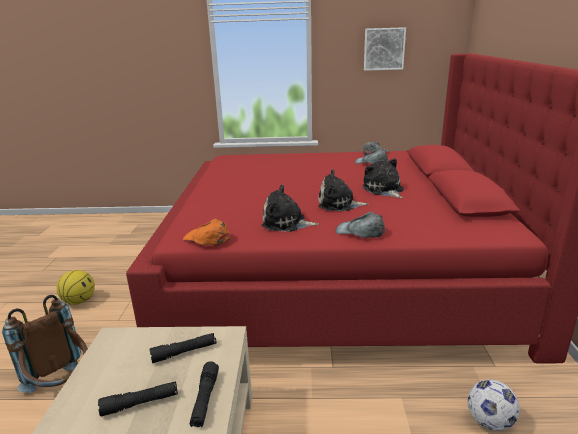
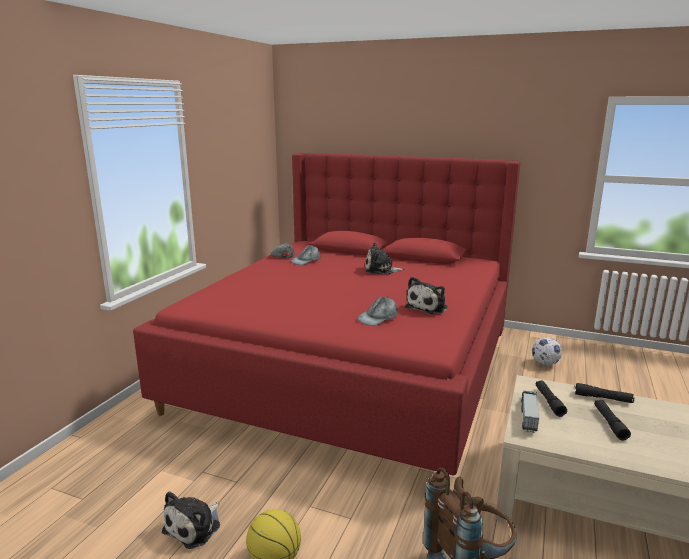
camera: 70 degrees left, 5 degrees down
(153, 339) = (528, 414): none -> toy truck
(207, 238) = (442, 337): orange cap -> none
(339, 204) = (401, 286): plush toy -> plush toy (195, 527)
(360, 231) = (459, 290): grey cap -> grey cap (378, 317)
(384, 49) = (234, 153): picture -> none

